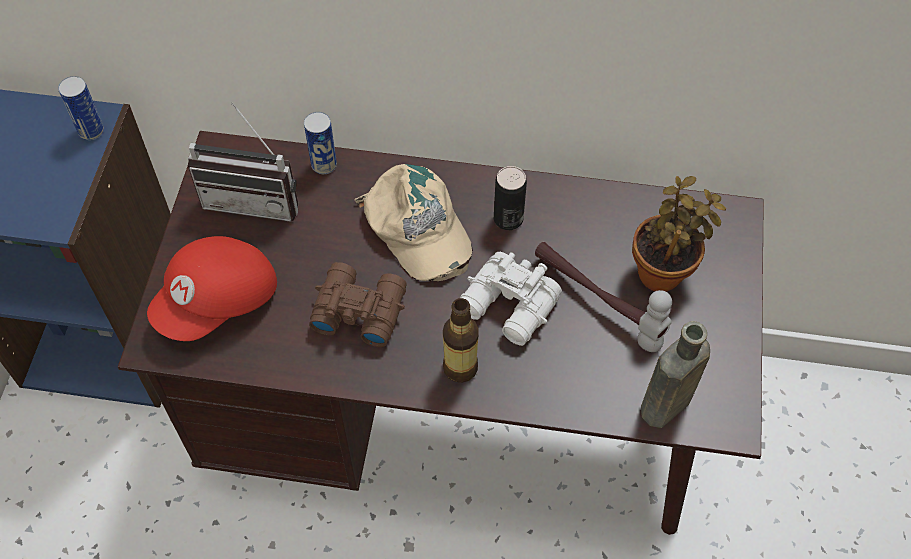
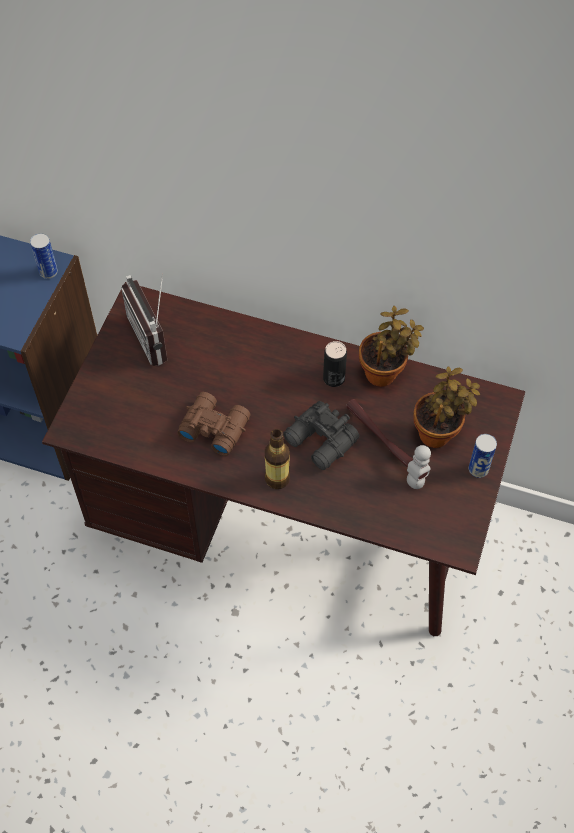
camera: 10 degrees right, 0 degrees up
(219, 302) = (118, 407): red cap -> none
(255, 198) = (156, 337): radio -> radio turned 45 degrees clockwise
(324, 165) = (209, 320): can -> can (478, 469)
(416, 229) = (266, 376): beige cap -> none
(509, 308) = (320, 442): white binoculars -> black binoculars
(573, 202) = (384, 373): none -> potted plant
(662, 408) = (413, 529): brown bottle -> none

